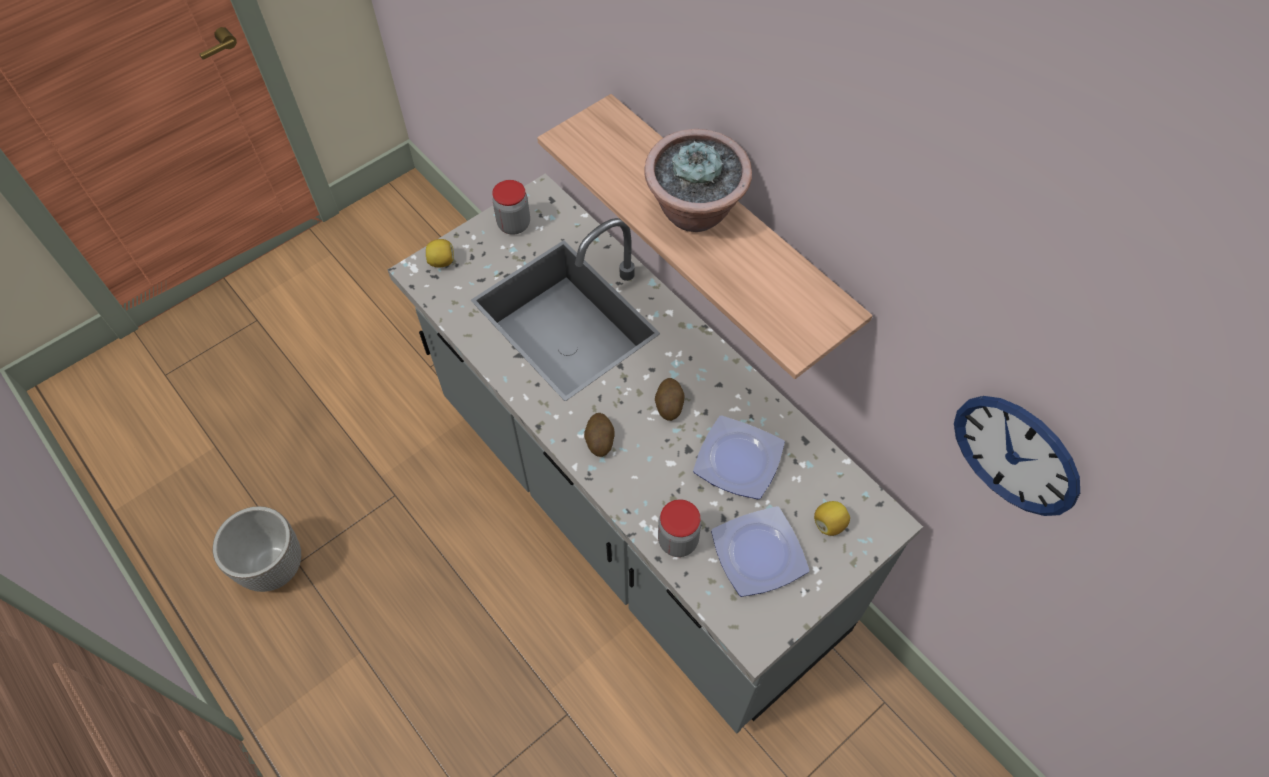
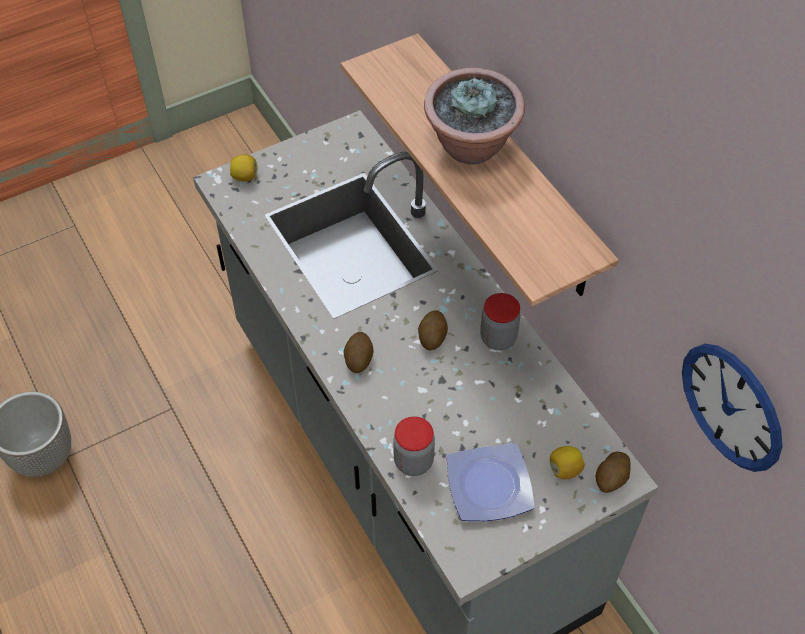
camera: 10 degrees right, 5 degrees down
(514, 224) = (320, 152): jar -> jar (498, 338)
(739, 462) = (488, 399): plate -> none
(876, 526) = (611, 479): none -> potato

